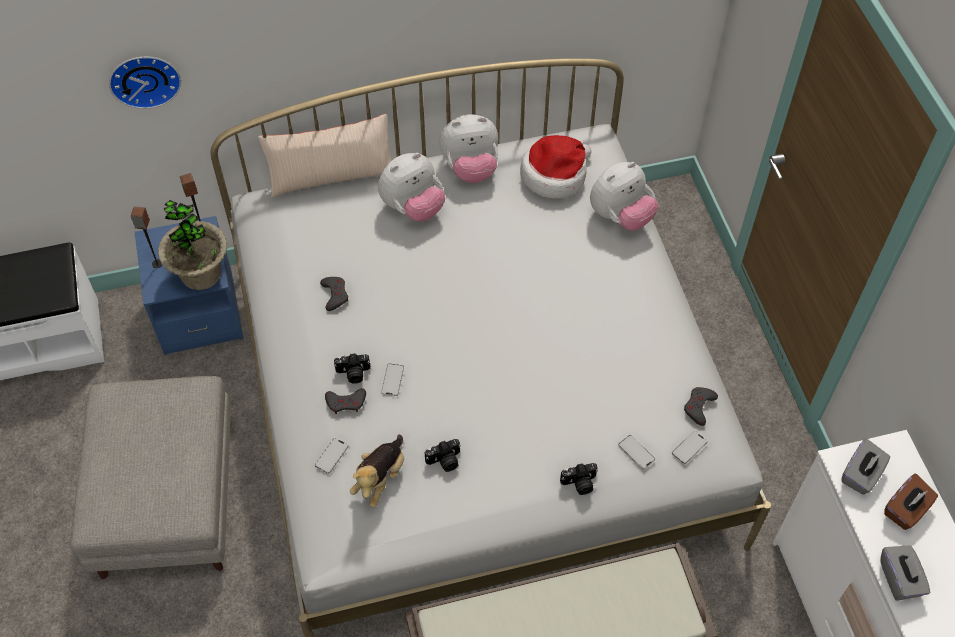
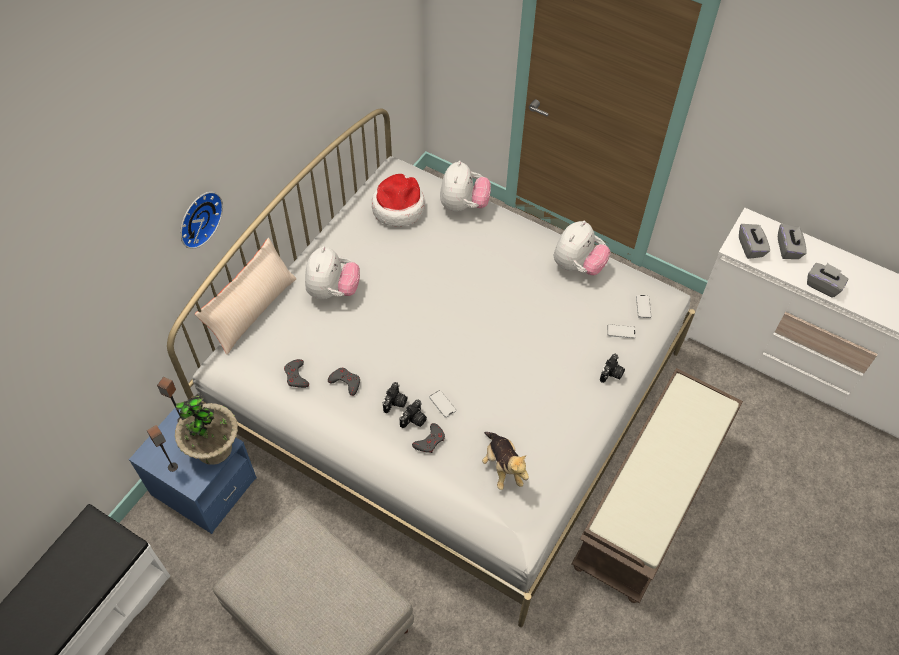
camera: 45 degrees left, 0 degrees up
(144, 78) = (108, 320): wall clock -> wall clock (197, 218)
(331, 456) = (458, 480): phone -> none
(445, 461) = (527, 425): camera -> camera (395, 403)
(470, 168) = (341, 240): plush toy -> plush toy (577, 266)
(699, 407) = (623, 280): grey game controller -> grey game controller (296, 376)
(905, 510) = (788, 248): brown tissue box -> grey tissue box

